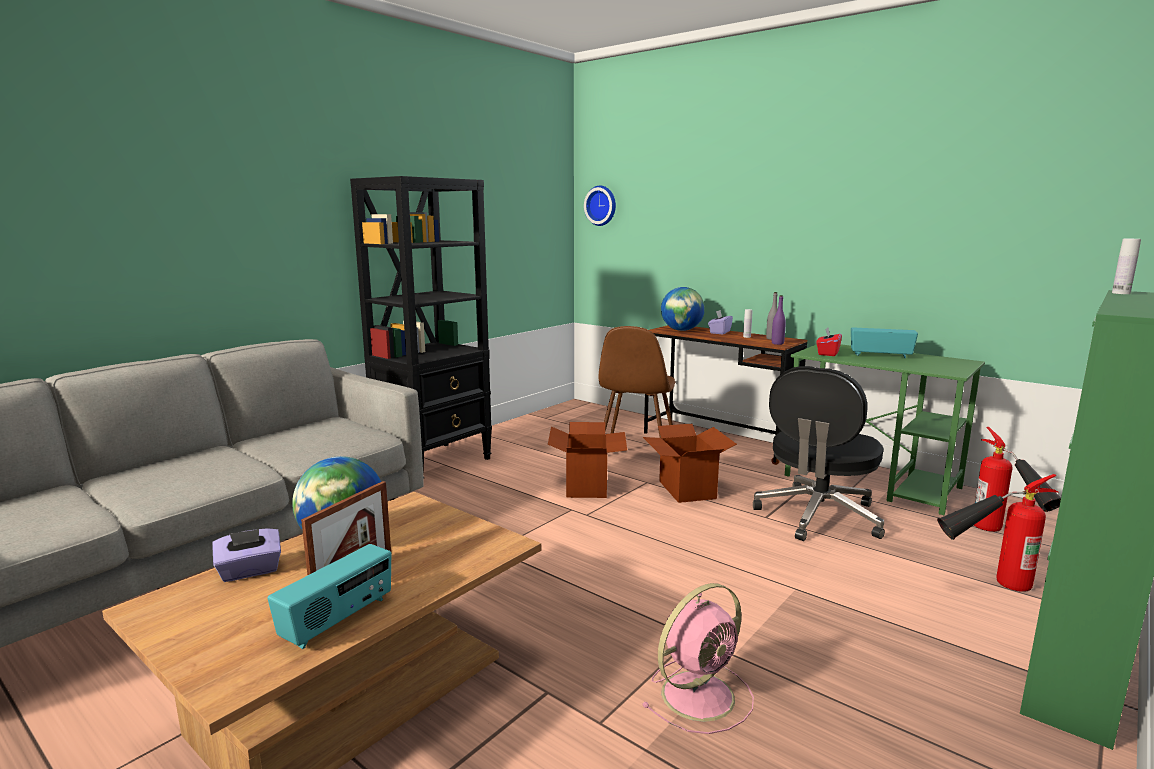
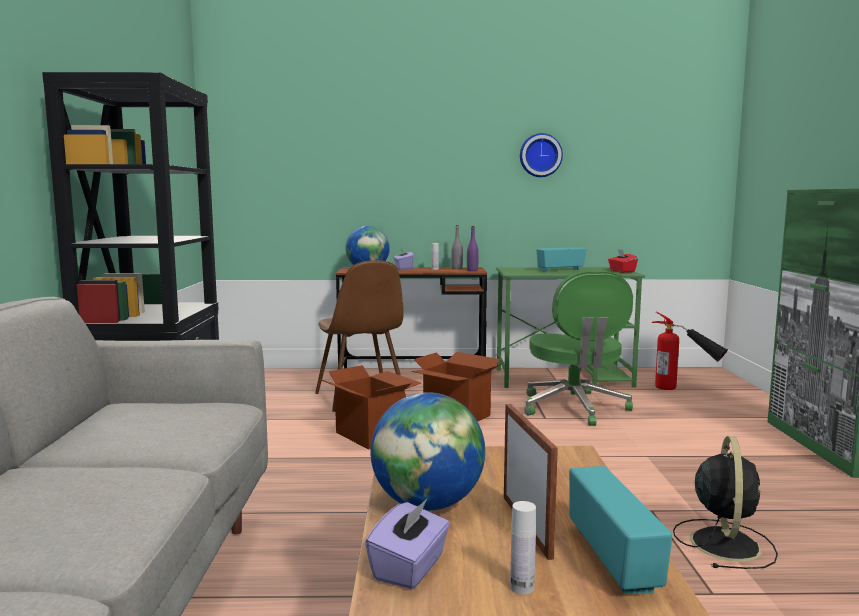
camera: 40 degrees left, 5 degrees down
(602, 205) = (240, 146): wall clock -> wall clock (540, 155)
(700, 694) = (724, 543): pink fan -> black fan
(818, 516) = (574, 408): black office chair -> green office chair
(827, 353) = (526, 272): red tissue box -> red tissue box (621, 271)
(985, 584) = (723, 419): fire extinguisher -> none
(1121, 293) = (808, 189): white bottle -> white bottle (522, 587)

